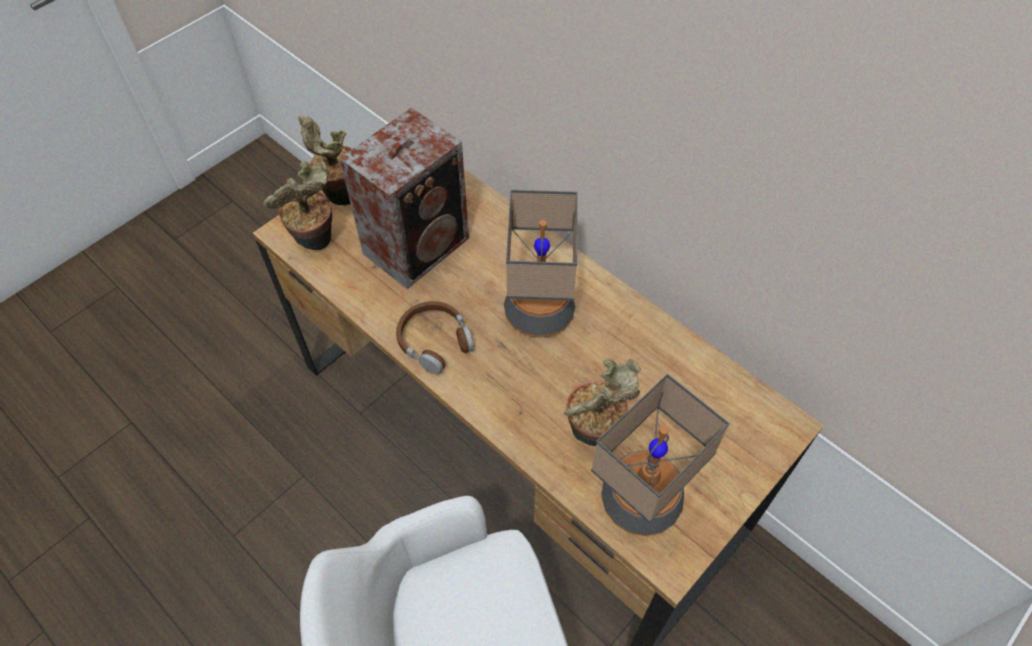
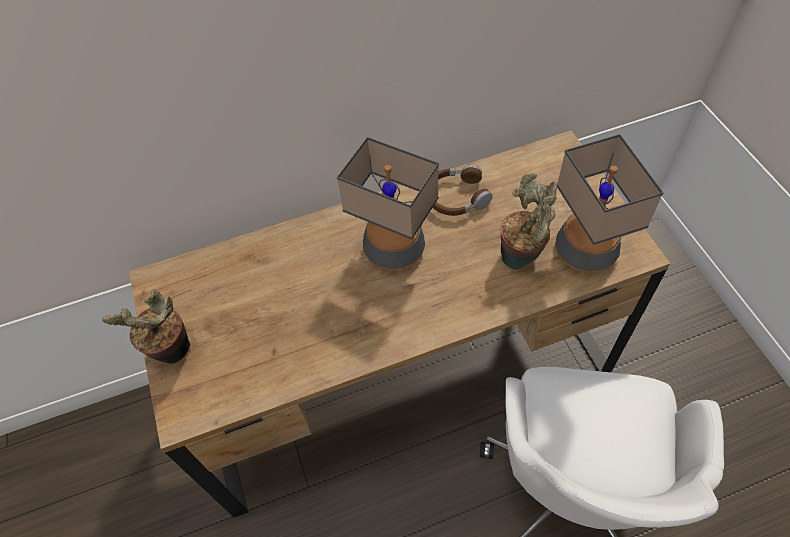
camera: 60 degrees left, 0 degrees up
(316, 243) = (214, 393): potted plant -> none
(419, 245) = (273, 308): speaker -> none
(434, 341) = (381, 332): brown headphones -> brown headphones (456, 197)

